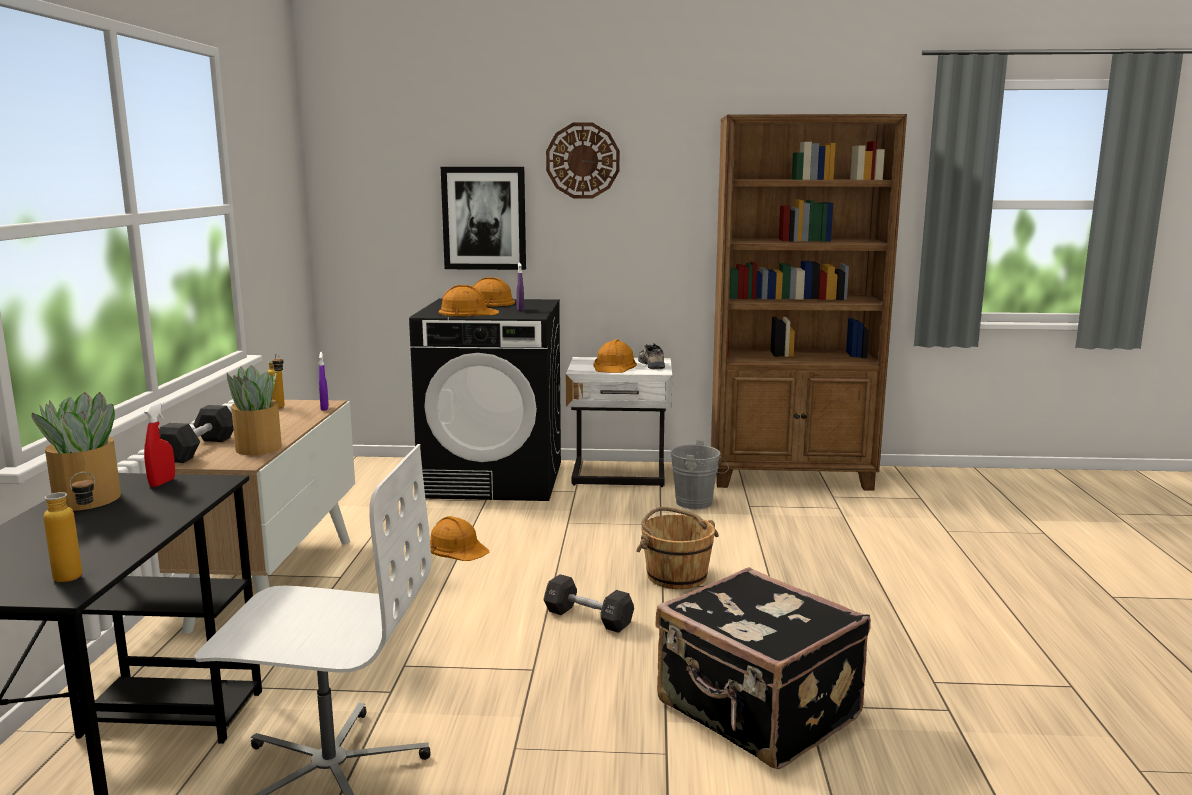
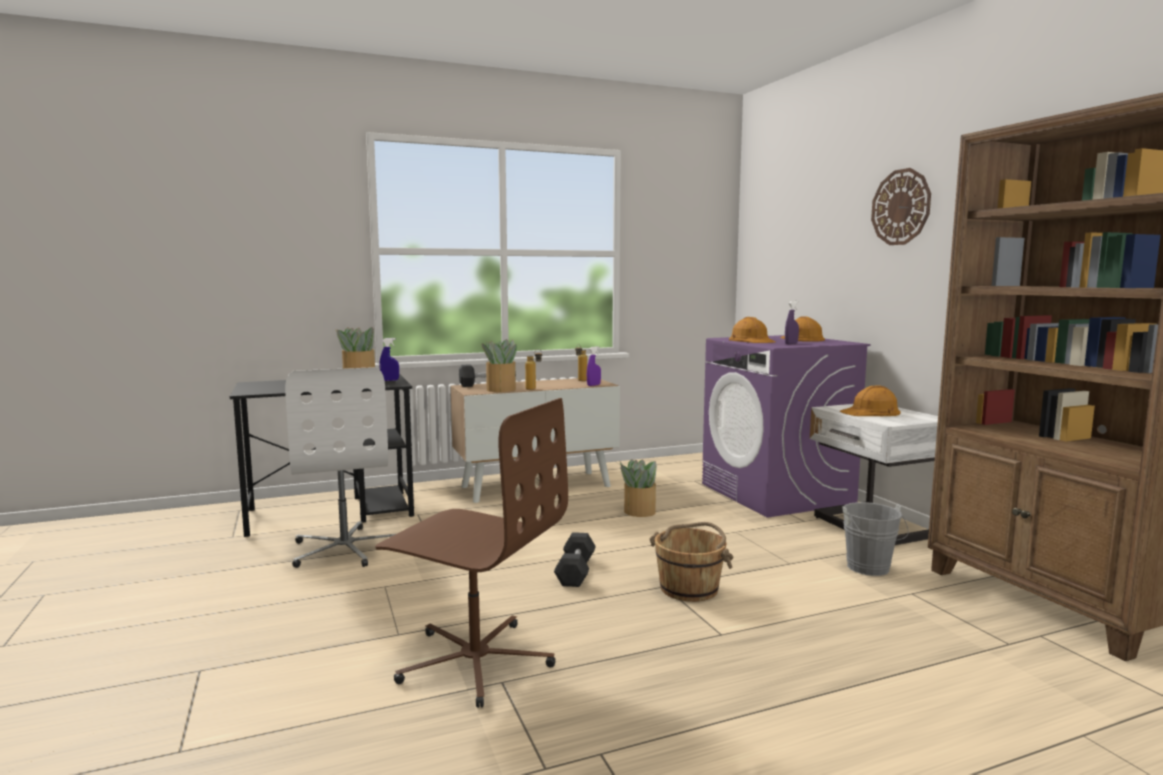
camera: 65 degrees right, 5 degrees down
(80, 574) = (265, 391): bottle -> bottle (534, 389)
(162, 482) = (389, 380): red spray bottle -> blue spray bottle
(457, 548) = (639, 512): orange hard hat -> potted plant
(484, 218) = (828, 266): picture -> none
(494, 479) = (777, 494): black washing machine -> purple washing machine
(653, 364) = (913, 418): shoe -> none
(757, 712) = (475, 660): black suitcase -> brown office chair

